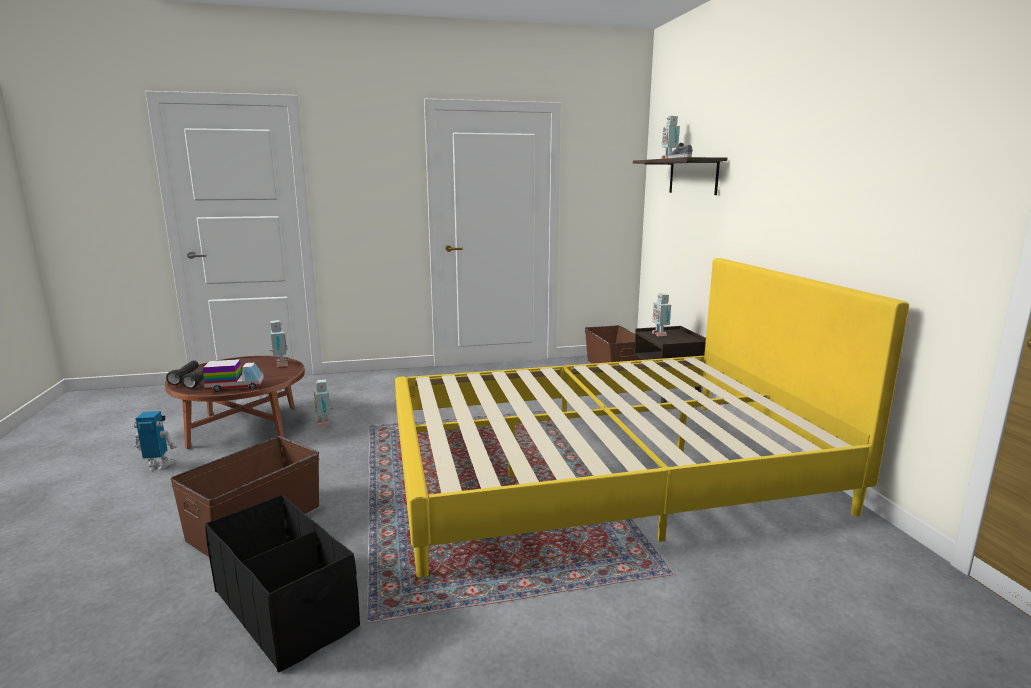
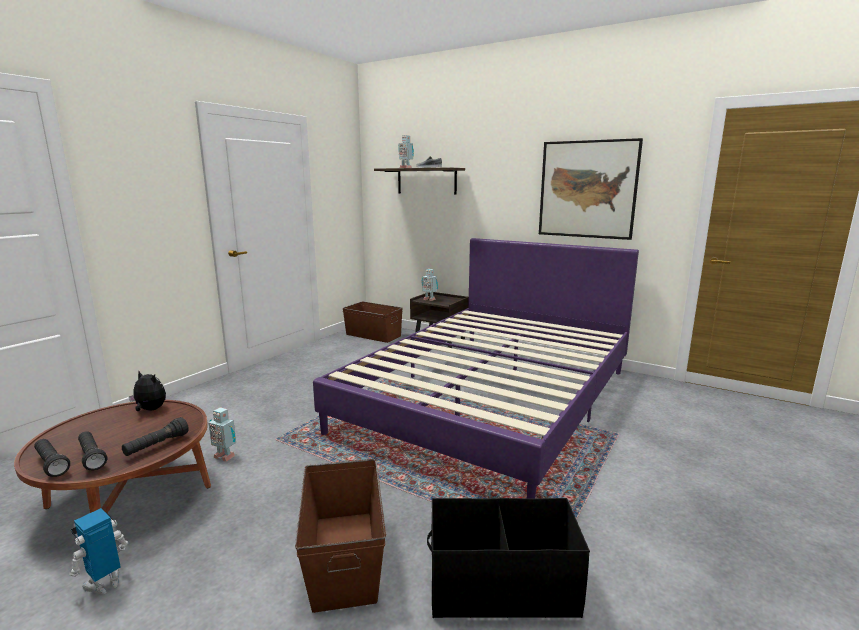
camera: 45 degrees left, 0 degrees up
(235, 386) = (157, 445): toy truck -> black flashlight
(280, 365) = (150, 410): toy robot -> plush toy
(603, 471) = (492, 399): yellow bed -> purple bed
(856, 190) = (587, 189): none -> picture

